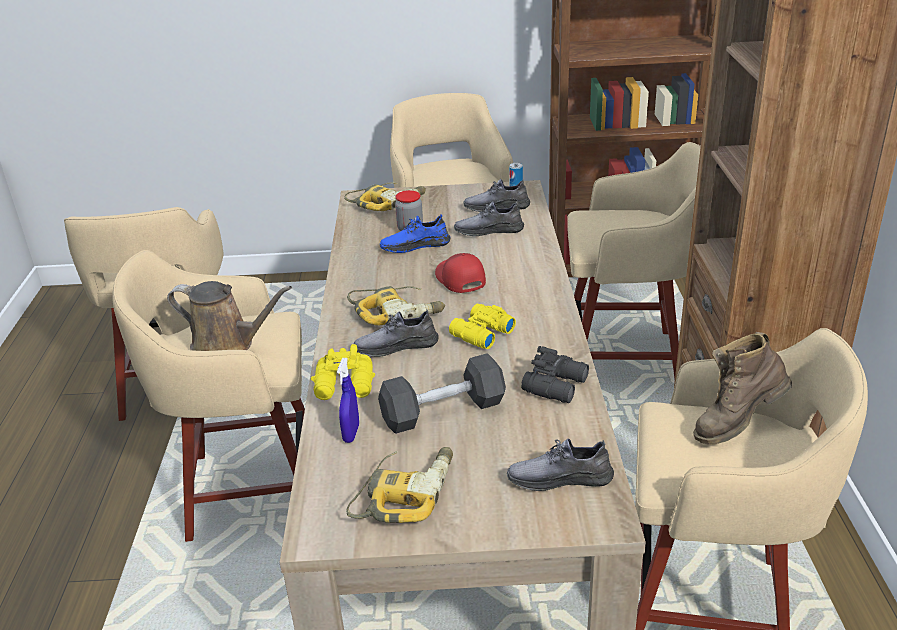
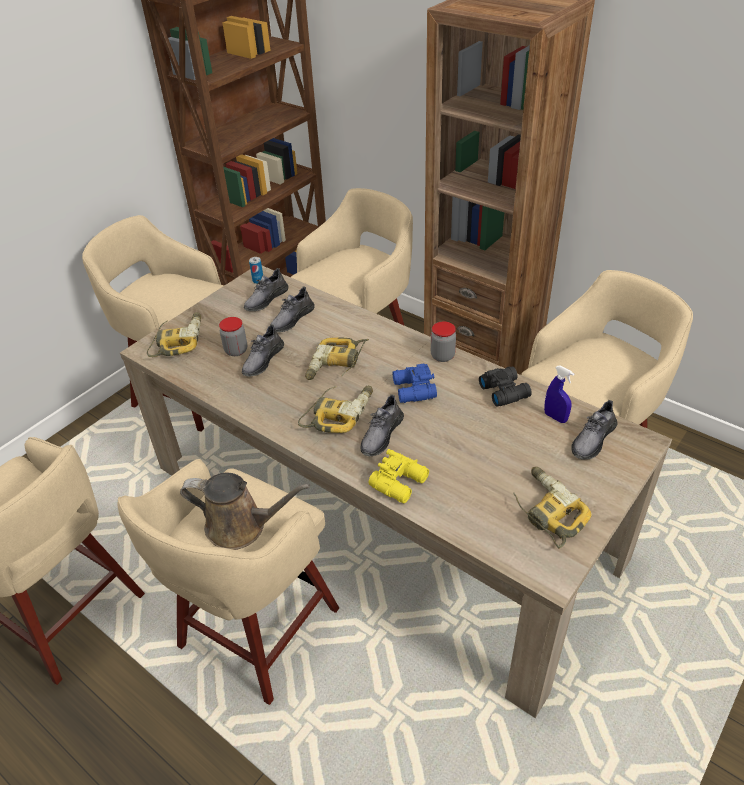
camera: 50 degrees left, 10 degrees up
(228, 346) = (241, 526): brown watering can -> brown watering can turned 45 degrees clockwise
(351, 433) = (459, 506): blue spray bottle -> blue spray bottle (555, 417)
(415, 245) = (262, 360): blue shoe -> grey shoe
(443, 411) = (479, 451): grey dumbbell -> none
(459, 280) = (336, 365): red cap -> power drill
(480, 334) = (413, 390): yellow binoculars -> blue binoculars
(556, 325) = (442, 356): none -> jar
(736, 424) = (586, 352): brown boot -> none

